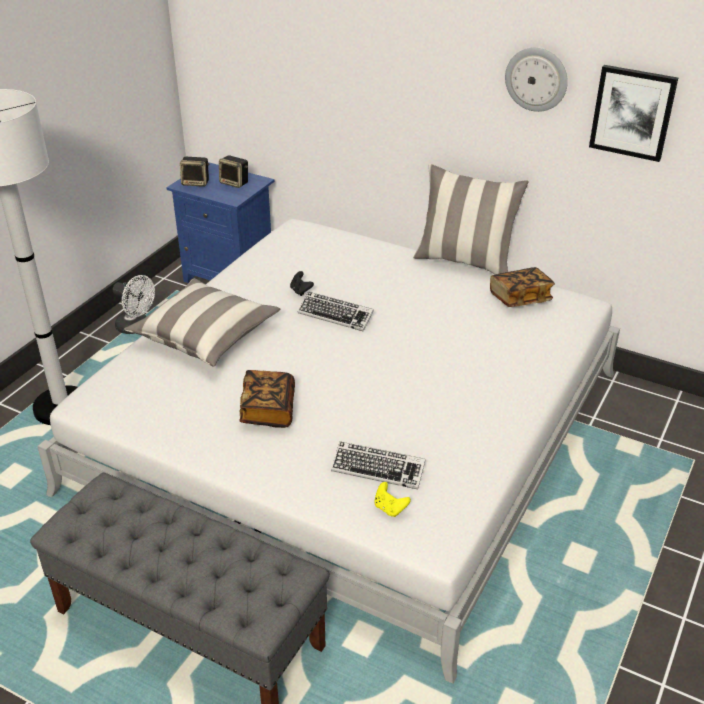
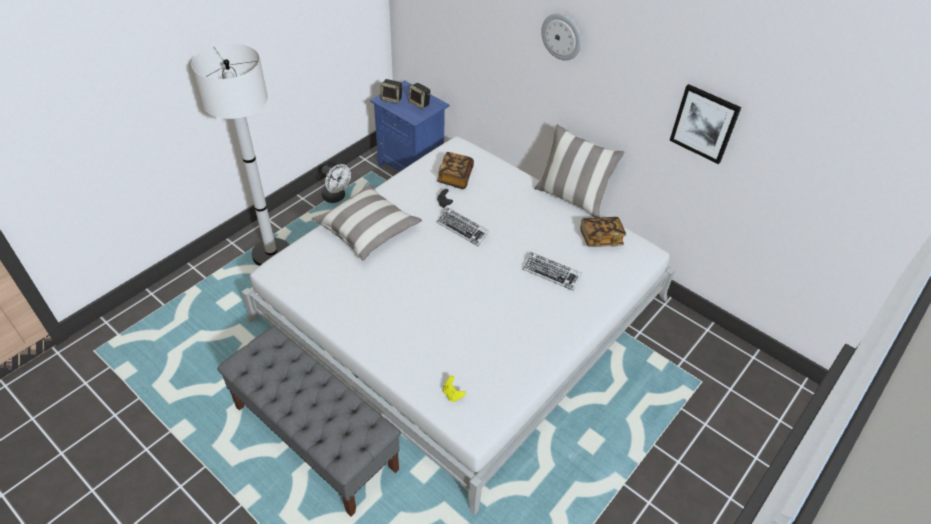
camera: 10 degrees right, 10 degrees up
(268, 410) = (393, 300): book -> book (455, 177)
(378, 469) = (454, 362): keyboard -> keyboard (551, 273)
(536, 79) = (638, 82): wall clock -> wall clock (562, 36)

